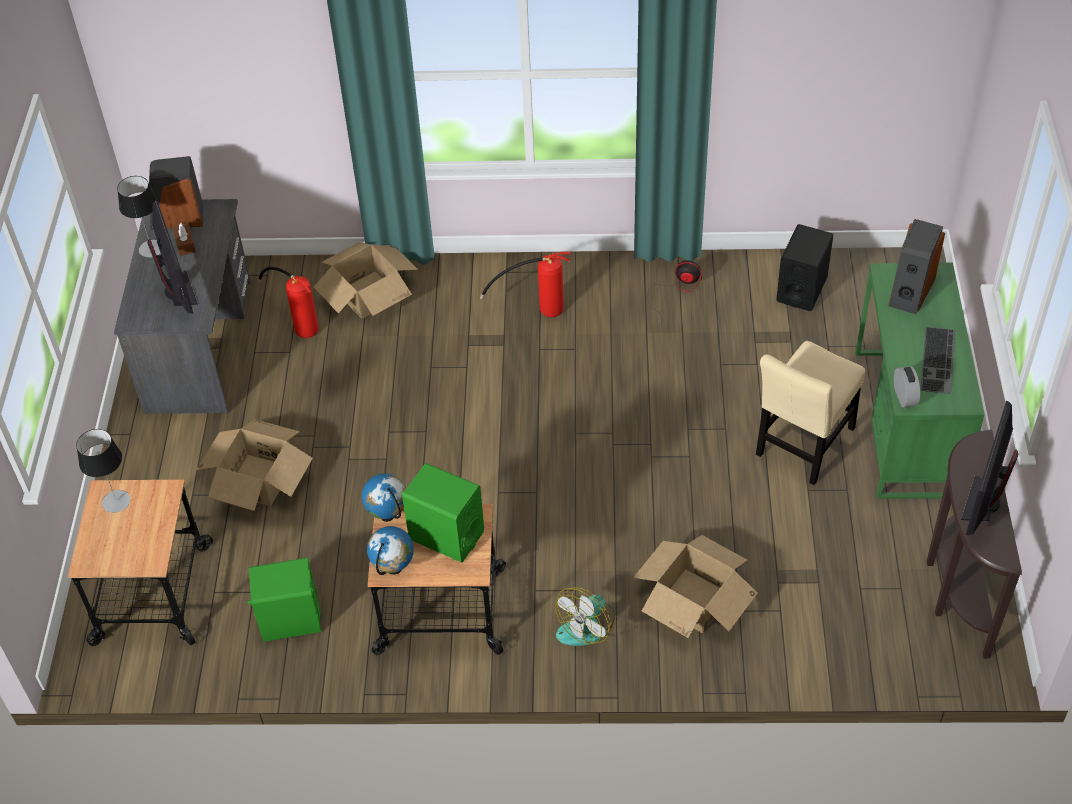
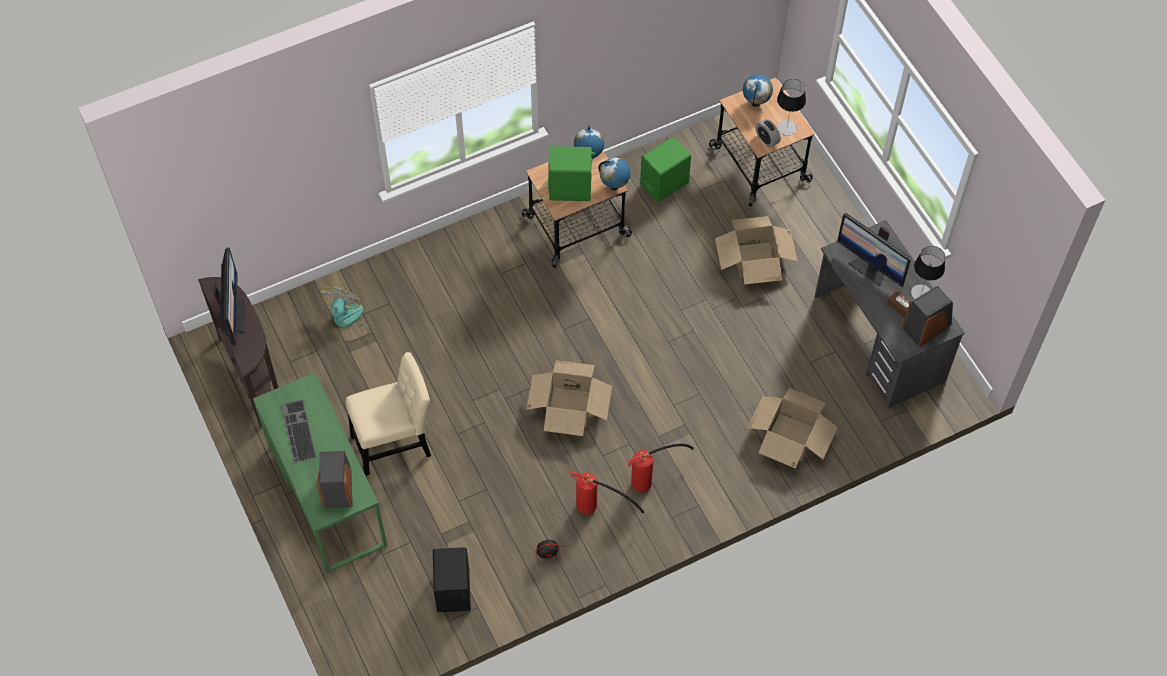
camera: 150 degrees right, 10 degrees up
(124, 550) = (756, 103): none -> globe
(298, 323) = (823, 389): fire extinguisher -> fire extinguisher (598, 510)
(587, 625) = (480, 255): fan -> fan (346, 322)
(694, 601) = (420, 298): cardboard box -> cardboard box (569, 407)
(803, 446) = (395, 443): beige chair -> beige chair turned 60 degrees clockwise
(904, 396) = (312, 390): alarm clock -> alarm clock (767, 139)

